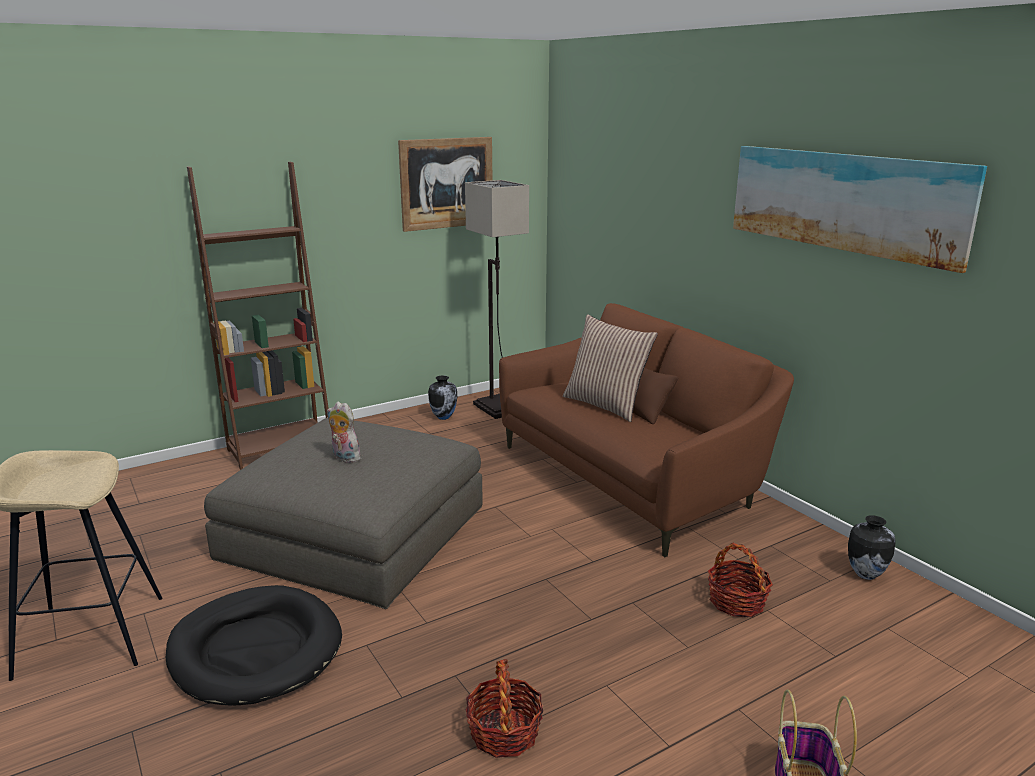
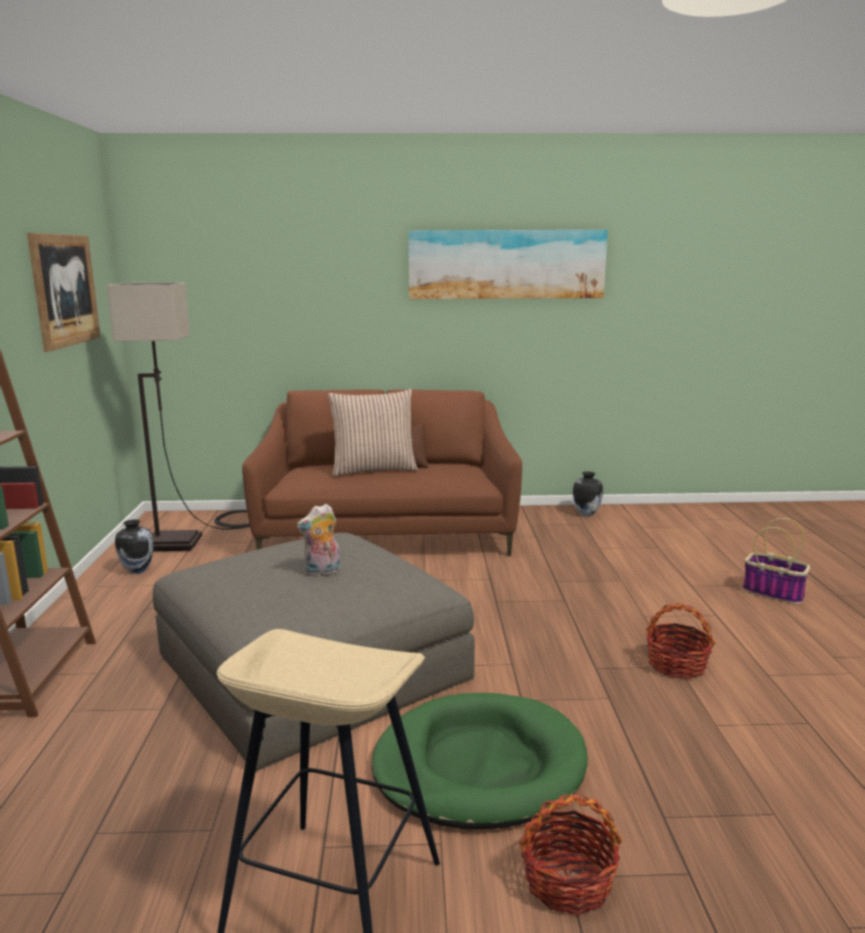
camera: 60 degrees left, 5 degrees down
(255, 650) = (479, 766): black dog bed -> green dog bed
(736, 602) = (584, 552): basket -> basket (567, 881)

